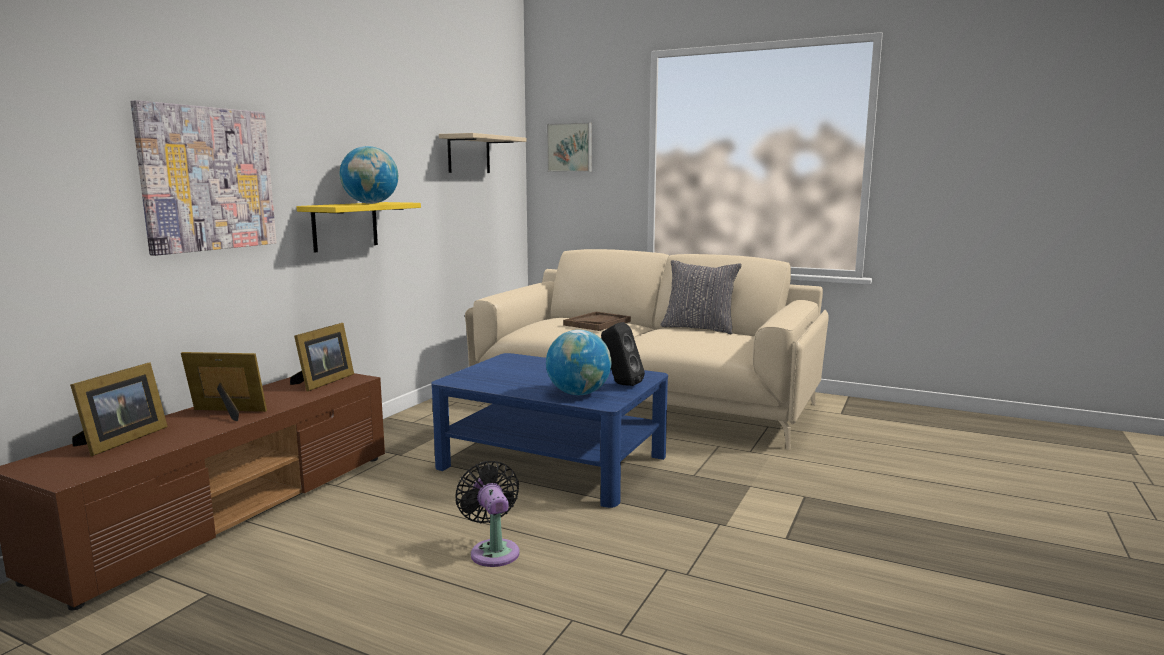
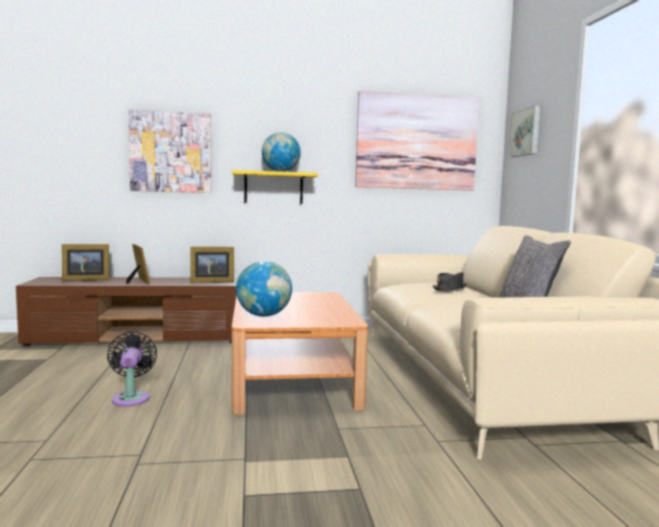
camera: 55 degrees right, 5 degrees down
(469, 154) = (416, 142): beige shelf -> picture
(493, 551) = (131, 397): black fan -> black fan turned 45 degrees counterclockwise
(553, 462) = (293, 379): blue coffee table -> brown coffee table
(597, 323) = (450, 289): brown tray -> black hat
(620, 384) = (308, 320): black speaker -> none

